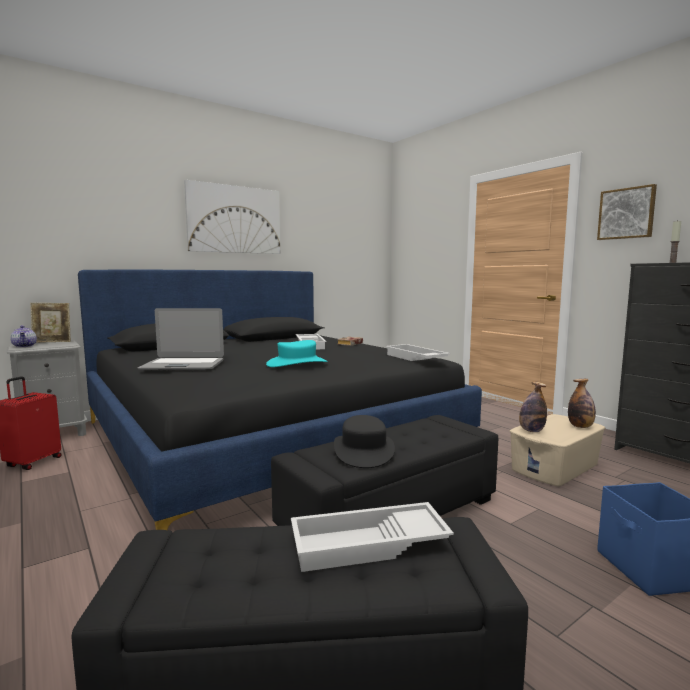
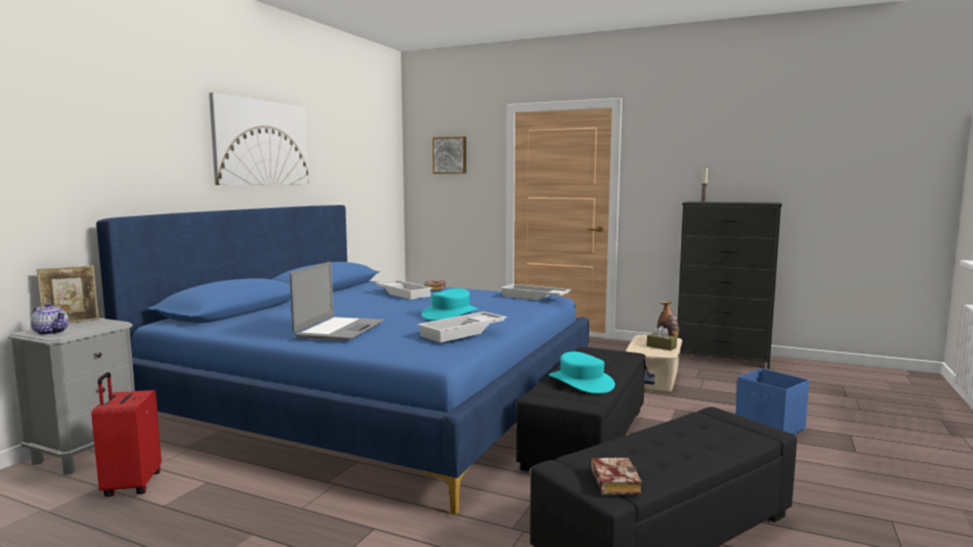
camera: 30 degrees left, 0 degrees up
(157, 581) = (613, 480): none -> book
(183, 365) = (339, 330): laptop -> laptop turned 45 degrees counterclockwise
(267, 435) = (378, 400): black bed -> blue bed
(363, 451) = (581, 382): black hat -> turquoise hat
(368, 546) = (690, 432): white tray -> white tray (463, 332)
(531, 430) = (641, 350): bottle -> none
(562, 431) = (661, 347): none -> brown tissue box
(626, 213) = (663, 157): picture -> picture (450, 155)

